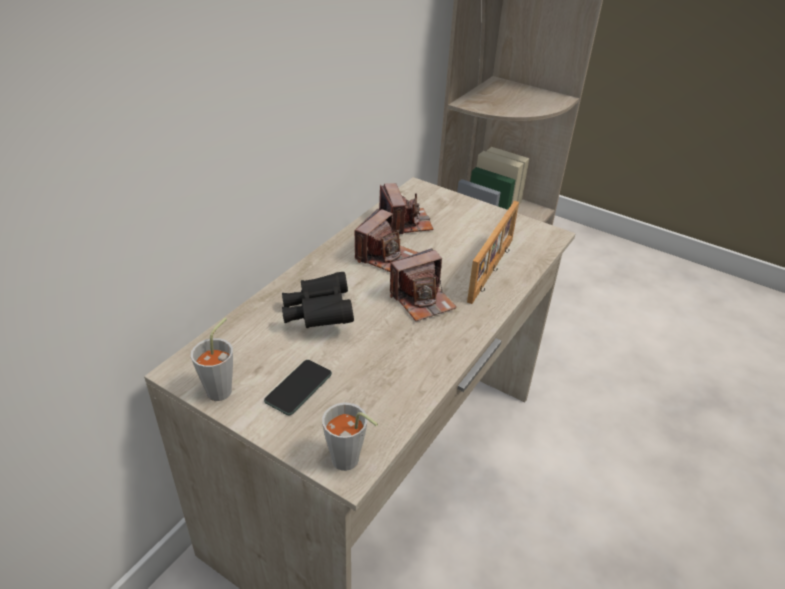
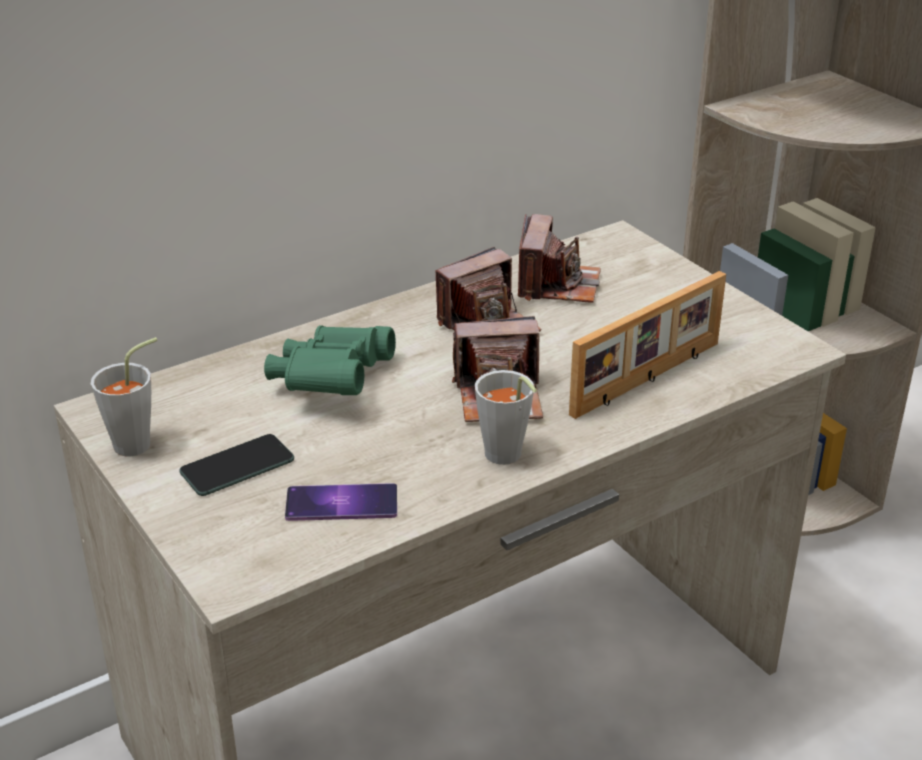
camera: 25 degrees right, 5 degrees down
(319, 314) = (331, 382): black binoculars -> green binoculars
(349, 463) = (239, 573): grey cup -> grey cup (506, 458)
(379, 395) = (341, 503): none -> phone

